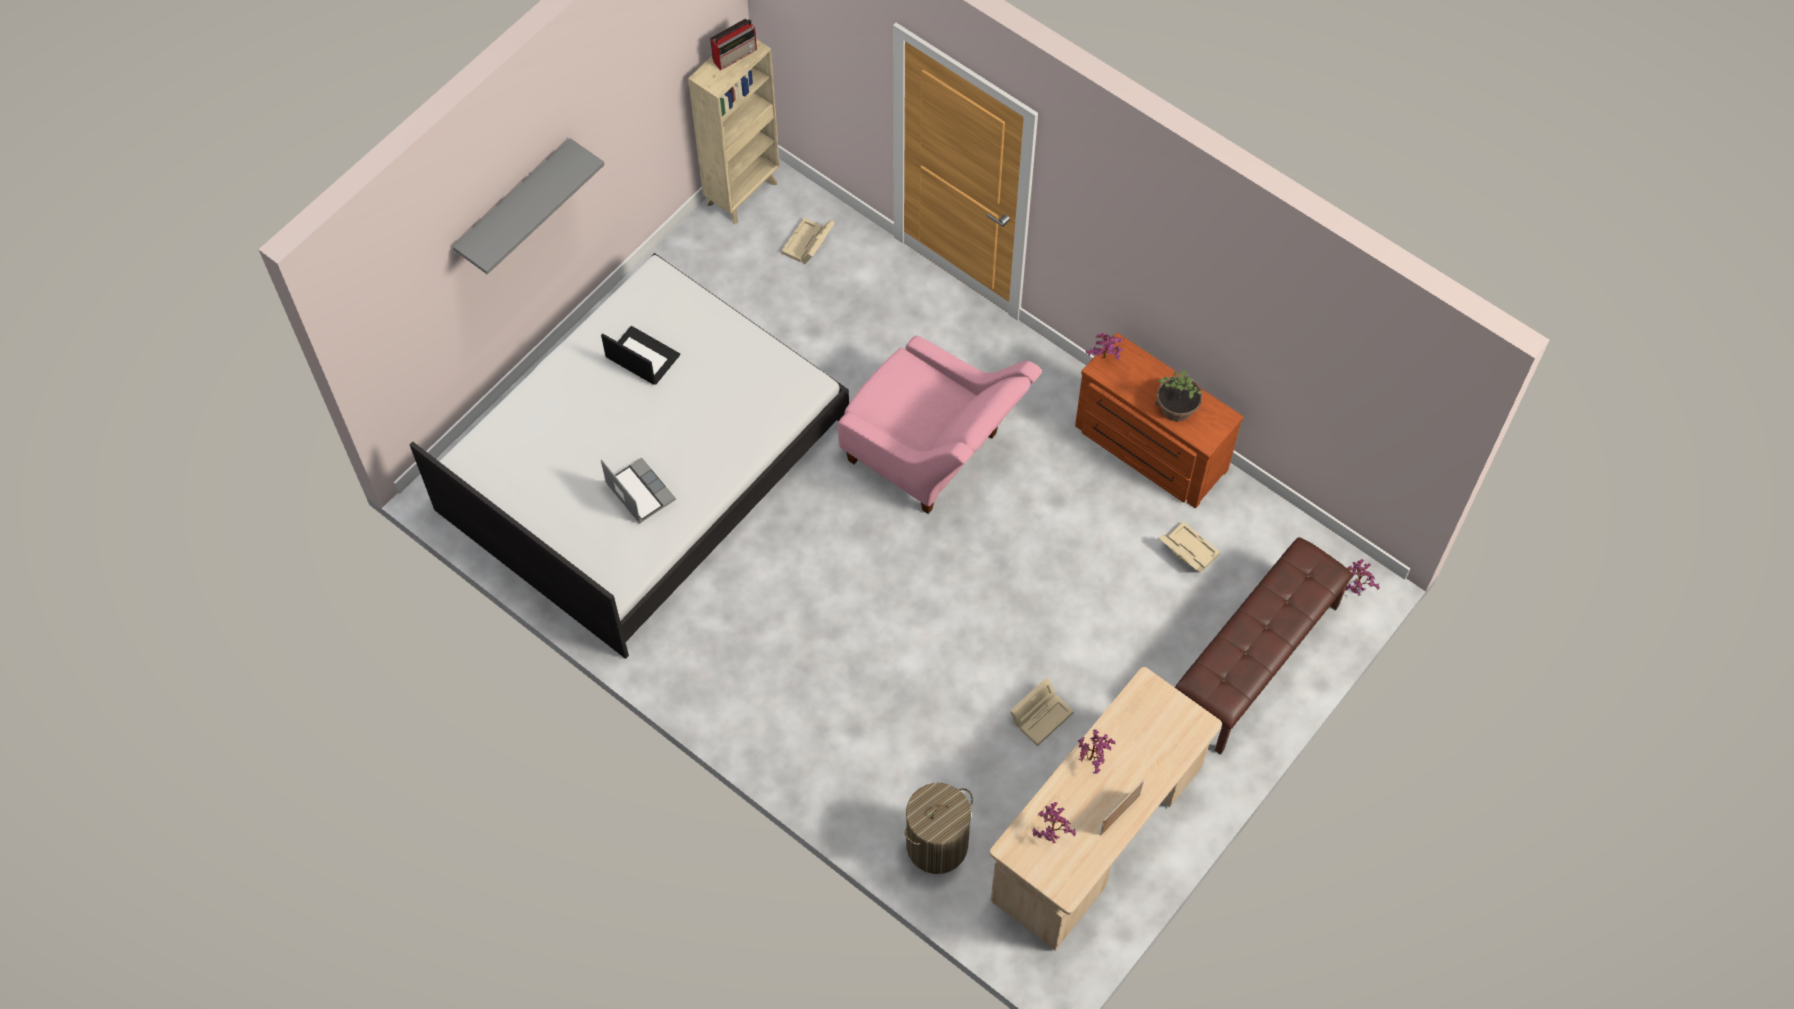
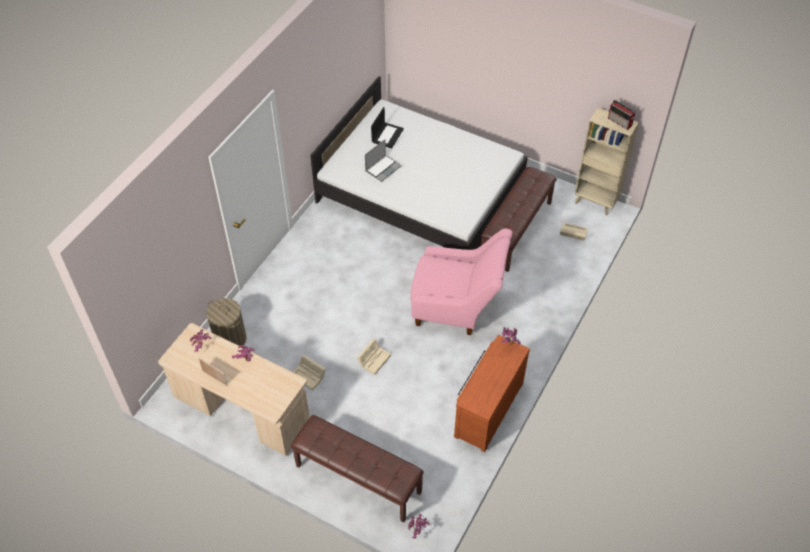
camera: 80 degrees right, 10 degrees down
(514, 203) = (486, 49): grey shelf -> none
(641, 356) = (460, 157): laptop -> laptop (387, 135)
(779, 329) = (515, 230): none -> brown bench
(933, 455) = (457, 306): pink armchair -> pink armchair turned 105 degrees counterclockwise
(1176, 407) = (485, 384): potted plant -> none
(1186, 550) = (424, 435): beige storage box -> beige storage box (374, 359)

